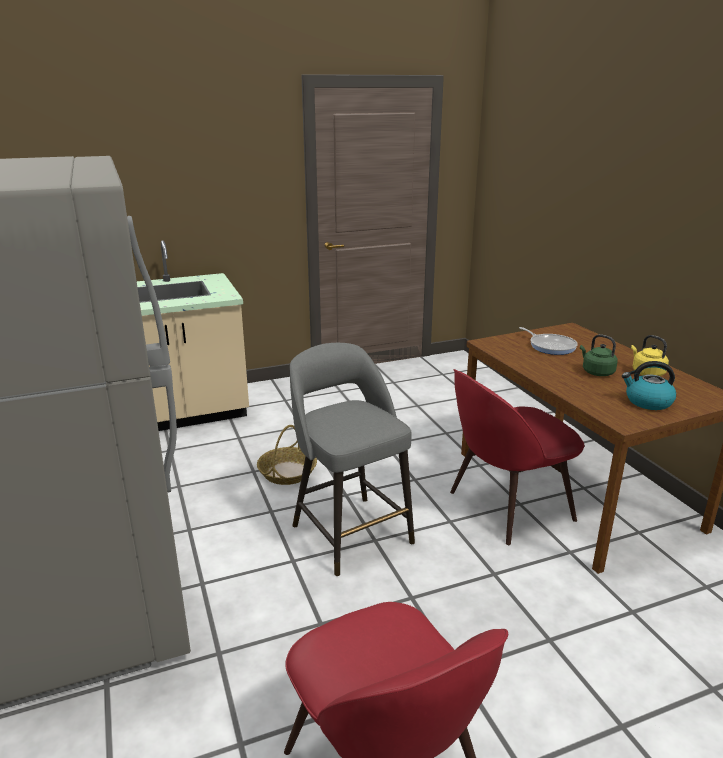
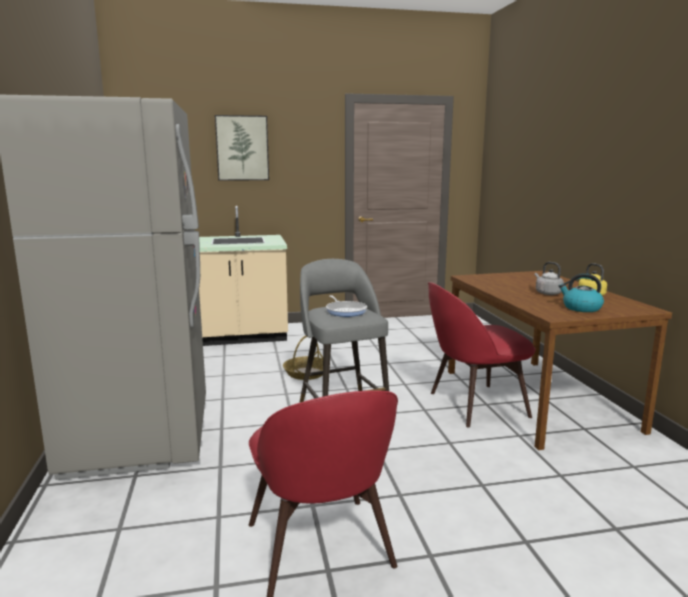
camera: 10 degrees right, 10 degrees down
(163, 157) = (242, 148): none -> picture
(550, 346) = (517, 280): frying pan -> frying pan (345, 311)
(596, 372) = (547, 293): green kettle -> grey kettle

